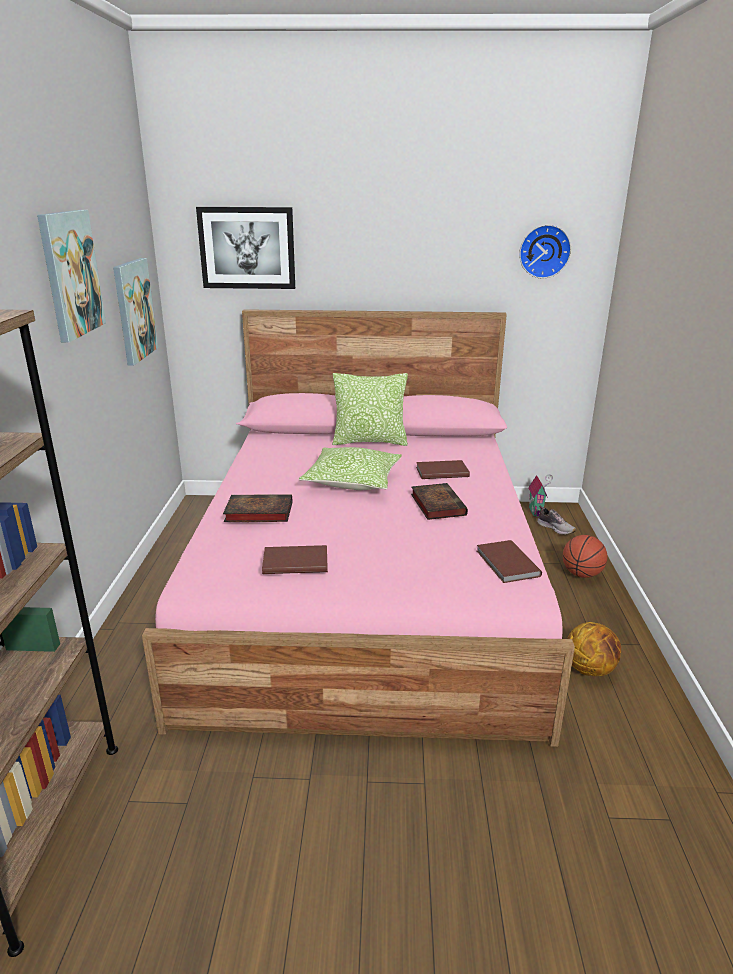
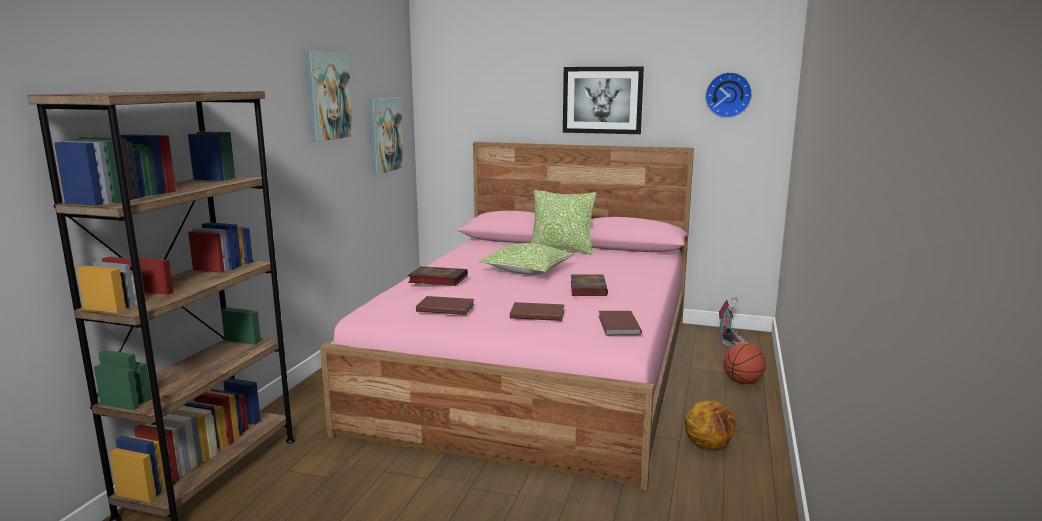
camera: 15 degrees right, 10 degrees down
(247, 248) = (481, 93): picture -> picture (602, 100)
(441, 471) = (608, 271): brown book -> brown book (537, 313)

